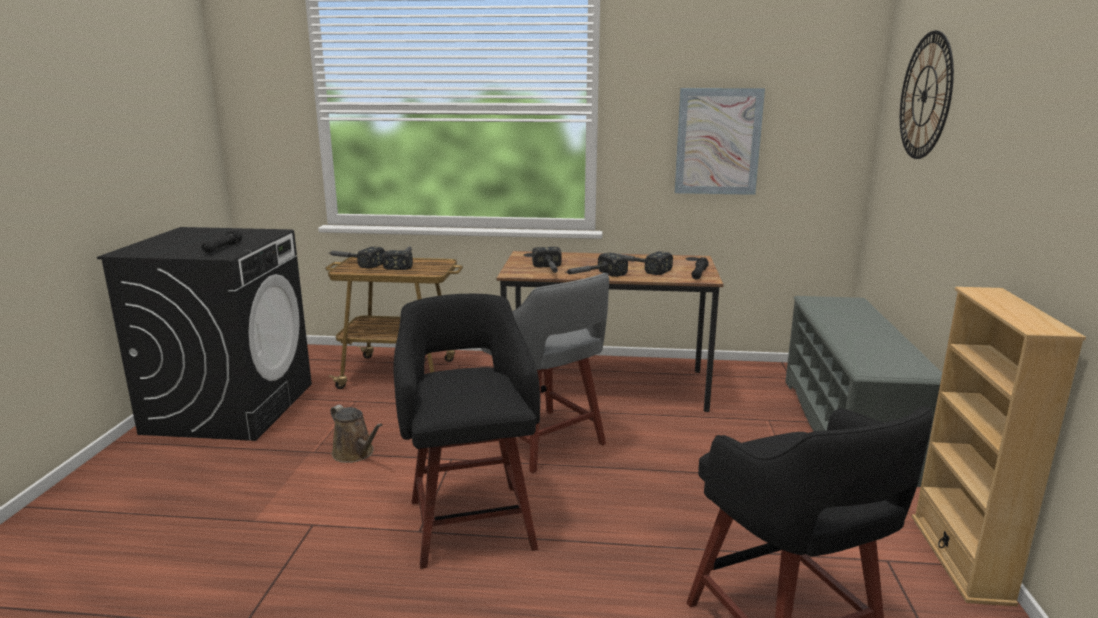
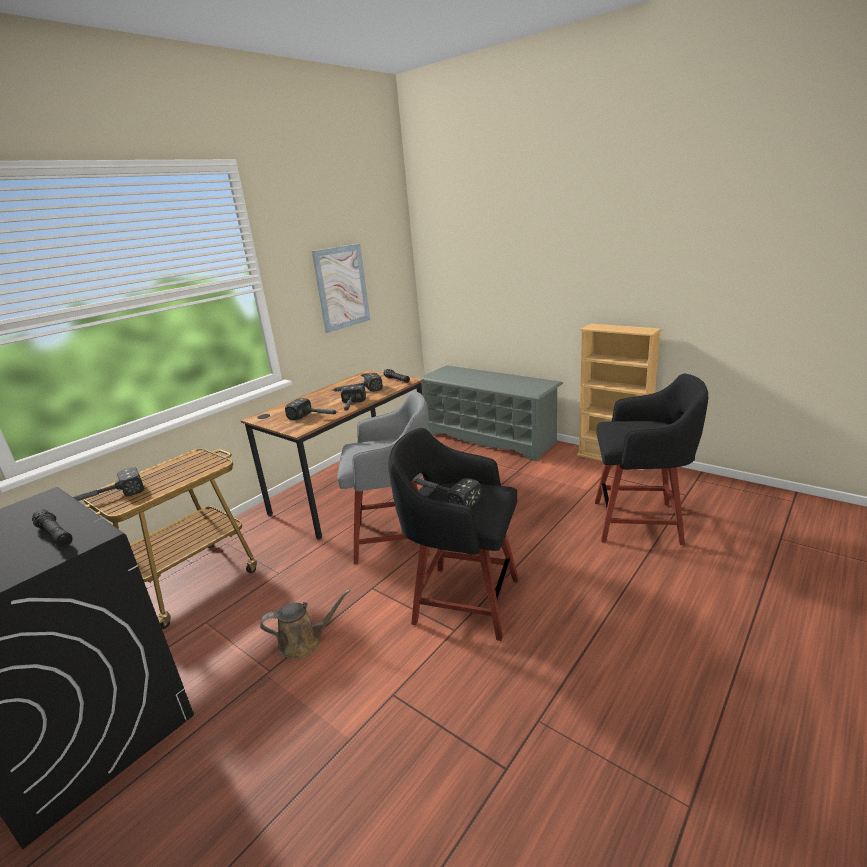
camera: 55 degrees left, 5 degrees up
(404, 262) = (157, 472): hammer -> hammer (442, 496)
(925, 96) = (469, 235): wall clock -> none

